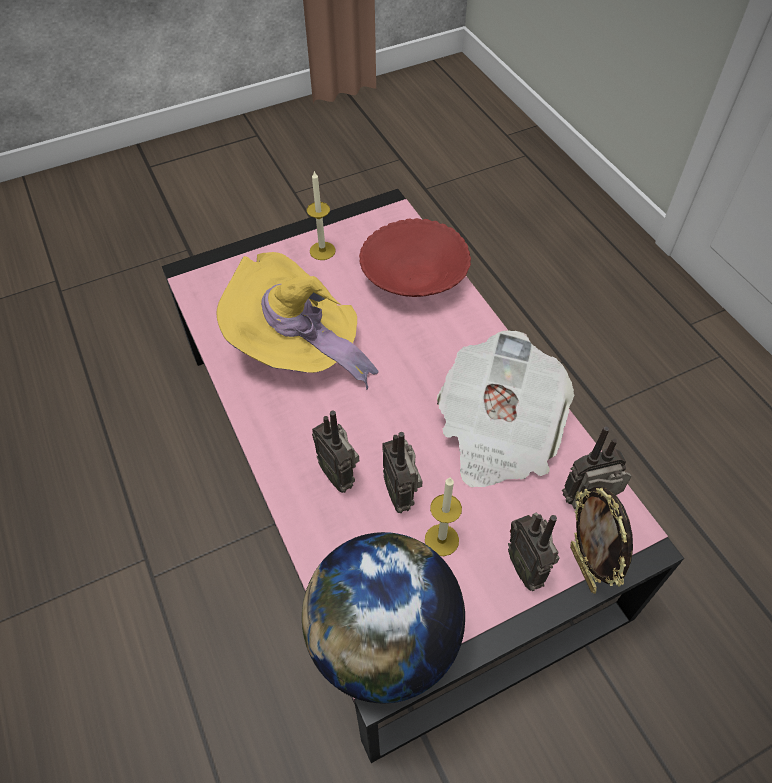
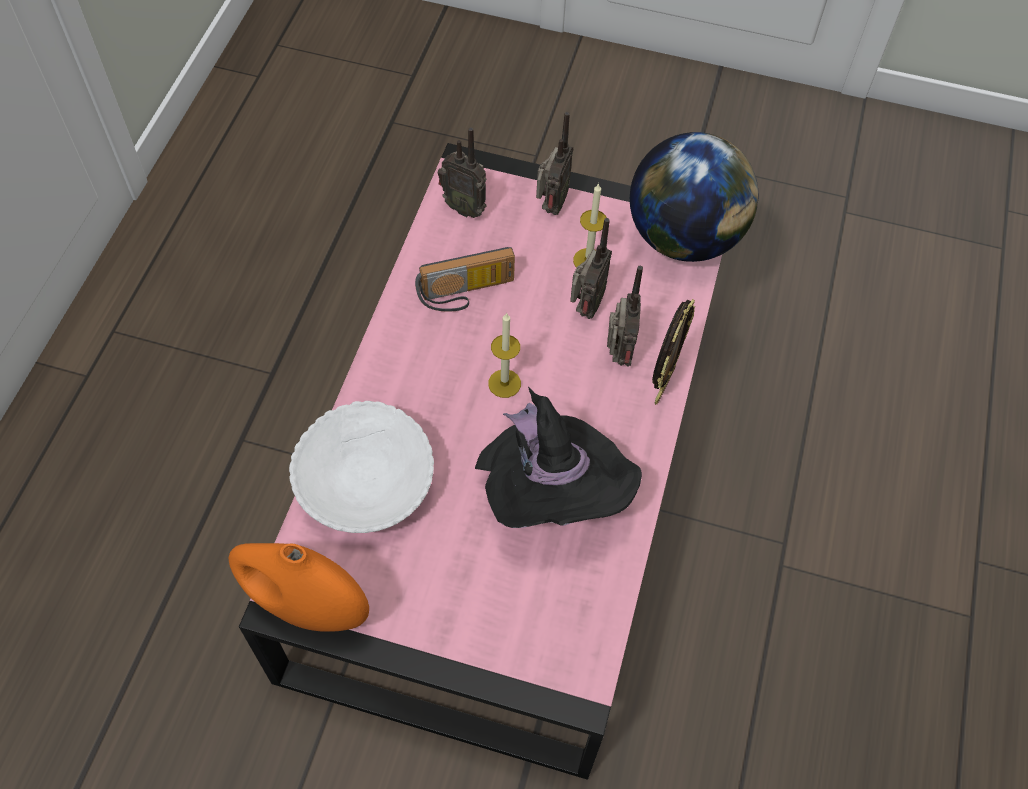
camera: 140 degrees left, 5 degrees up
(299, 350) = (550, 493): yellow hat -> black hat
(322, 251) = (415, 599): candle -> candle (504, 383)
(374, 213) = (307, 607): none -> orange vase
(414, 278) = (366, 483): red bowl -> white bowl
(497, 432) = (466, 294): newspaper -> radio
(584, 568) = (516, 180): picture frame -> picture frame (662, 384)

